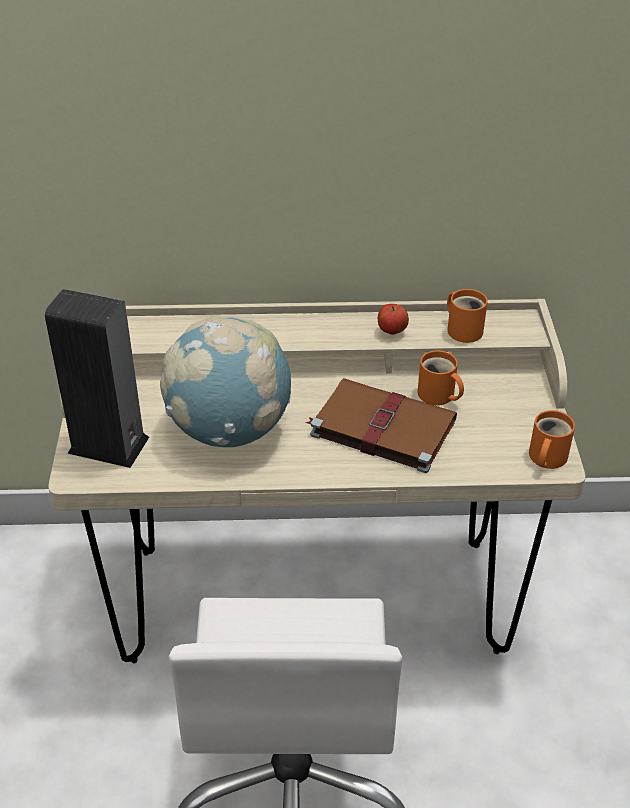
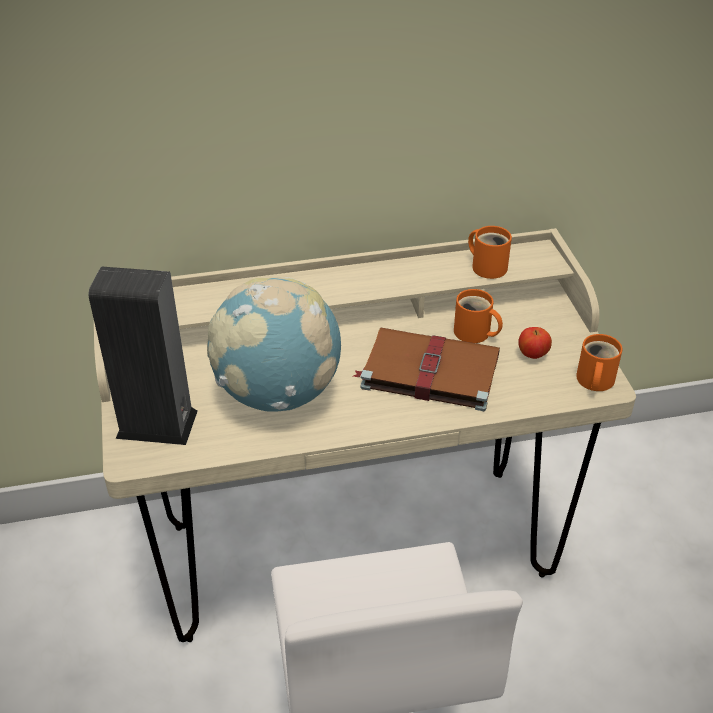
camera: 10 degrees left, 0 degrees up
(392, 331) = (419, 276): apple -> apple (533, 355)

